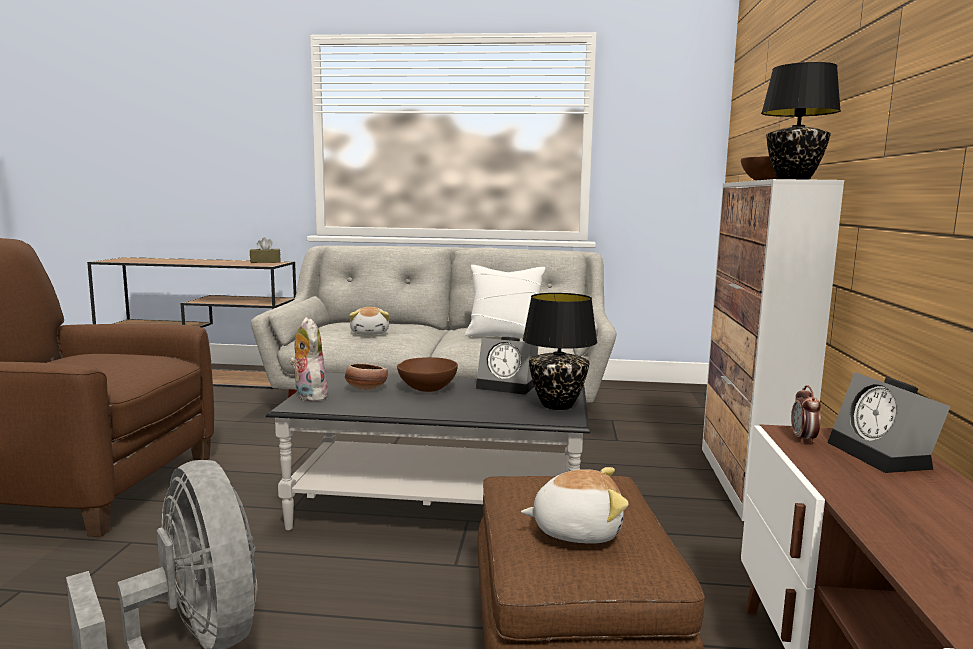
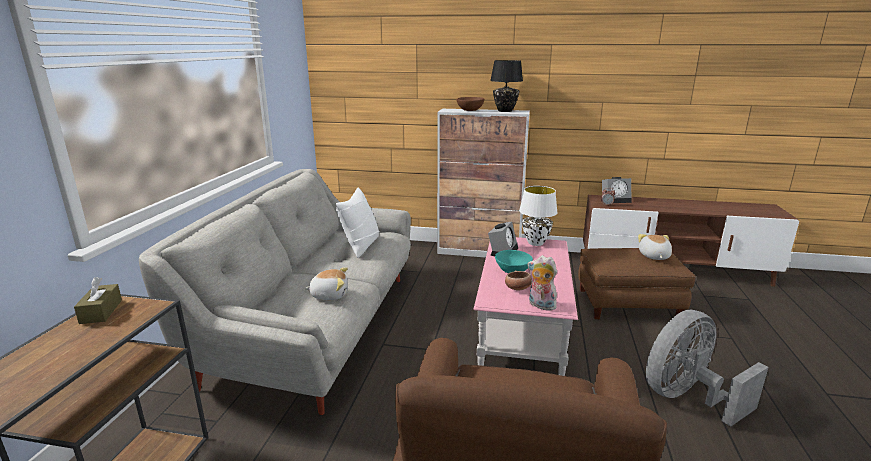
camera: 85 degrees left, 10 degrees up
(308, 396) = (540, 305): plush toy -> plush toy turned 60 degrees clockwise
(427, 388) = (513, 271): brown bowl -> turquoise bowl
(438, 508) = (522, 330): black coffee table -> pink coffee table
(558, 405) = (535, 243): black table lamp -> white table lamp

